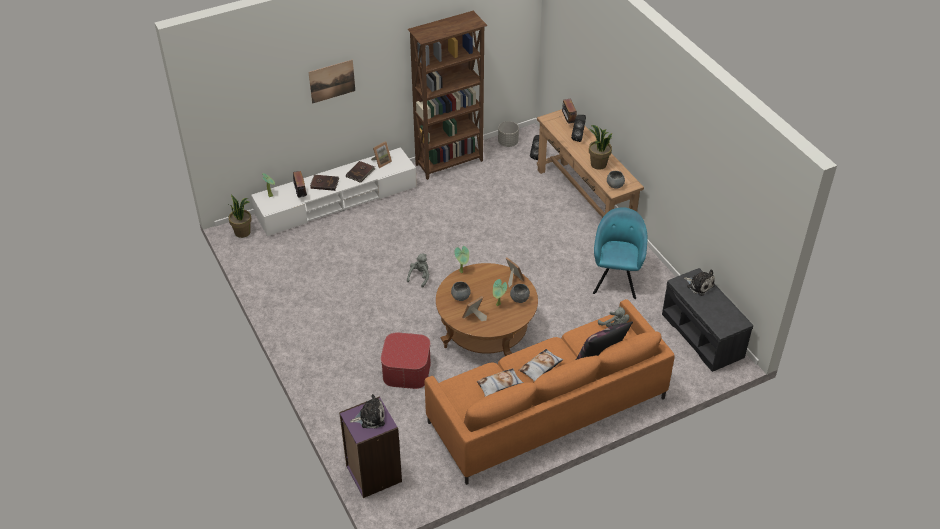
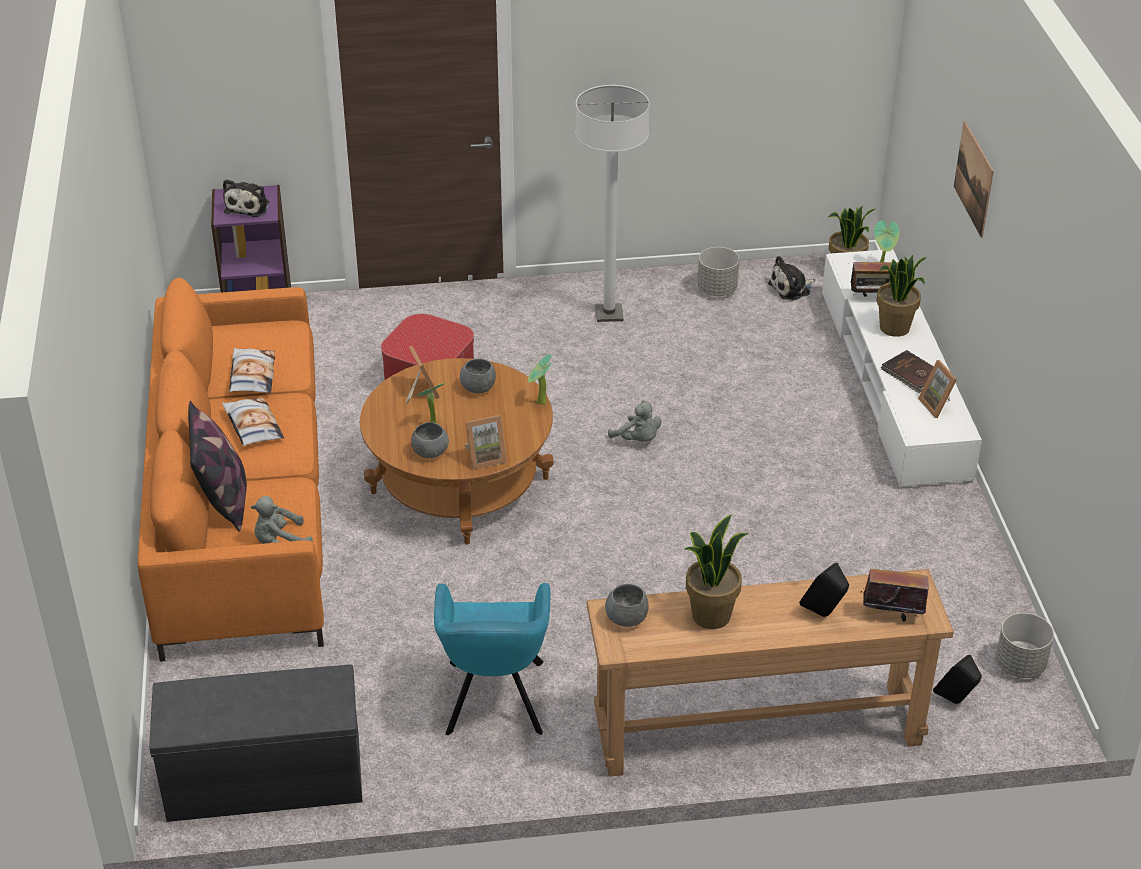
camera: 110 degrees right, 5 degrees down
(275, 277) = (717, 289): none -> grey planter
(314, 314) = (609, 314): none -> white floor lamp
(324, 183) = (895, 328): brown book -> potted plant
(450, 163) = (969, 554): brown bookcase -> none
(616, 278) = (495, 701): turquoise armchair -> turquoise armchair turned 60 degrees clockwise
(699, 285) = (306, 707): plush toy -> plush toy (791, 288)

